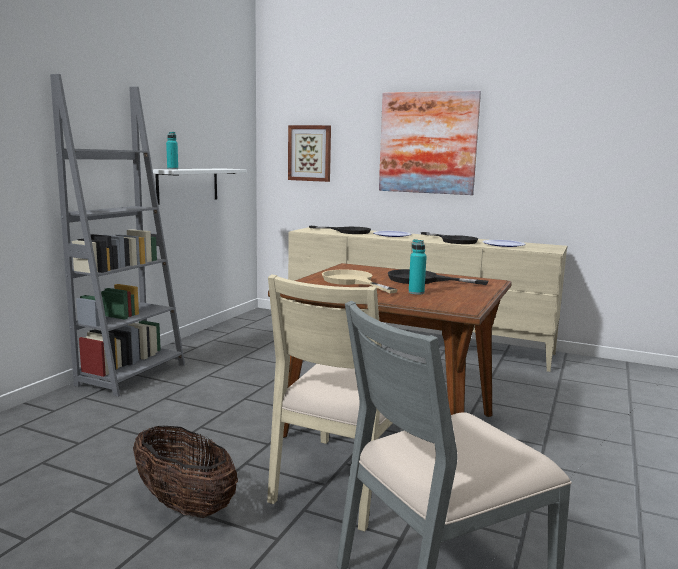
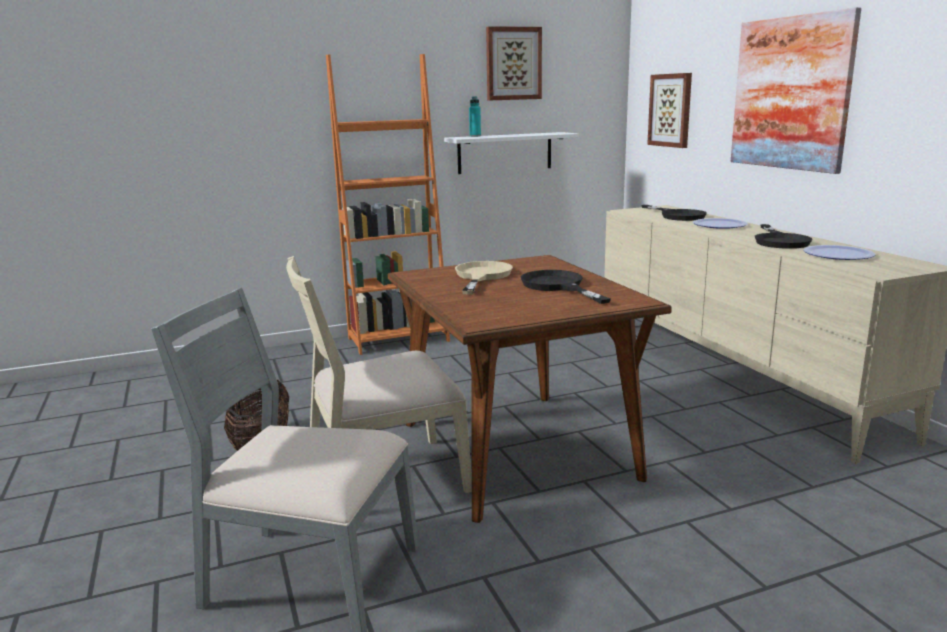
camera: 45 degrees right, 5 degrees up
(131, 374) = (398, 339): grey bookcase -> orange bookcase
(191, 105) = (513, 63): none -> picture
(416, 292) = (498, 298): turquoise bottle -> none

